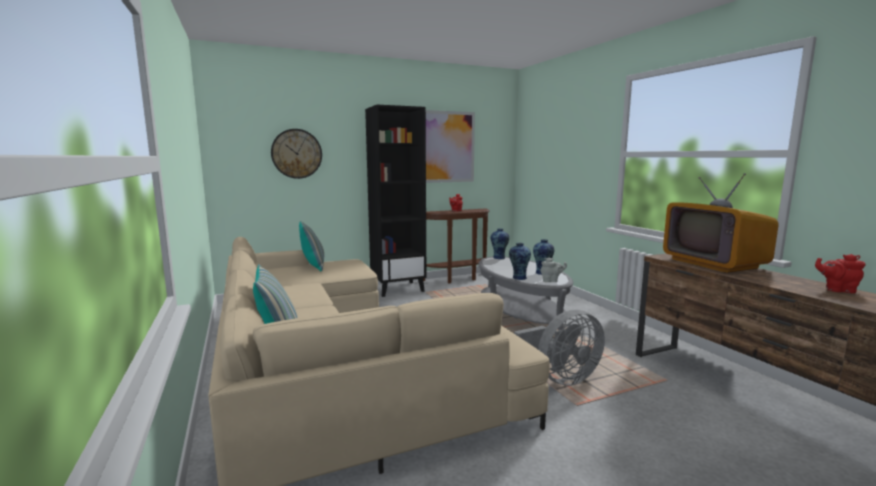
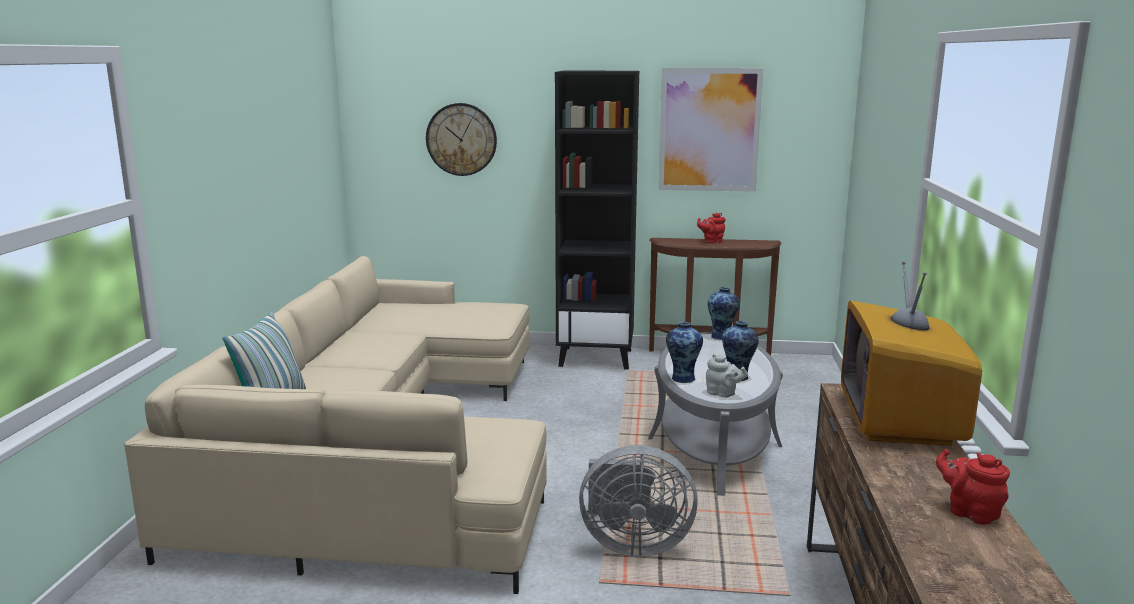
camera: 30 degrees right, 5 degrees up
(313, 266) = (447, 308): pillow -> none

